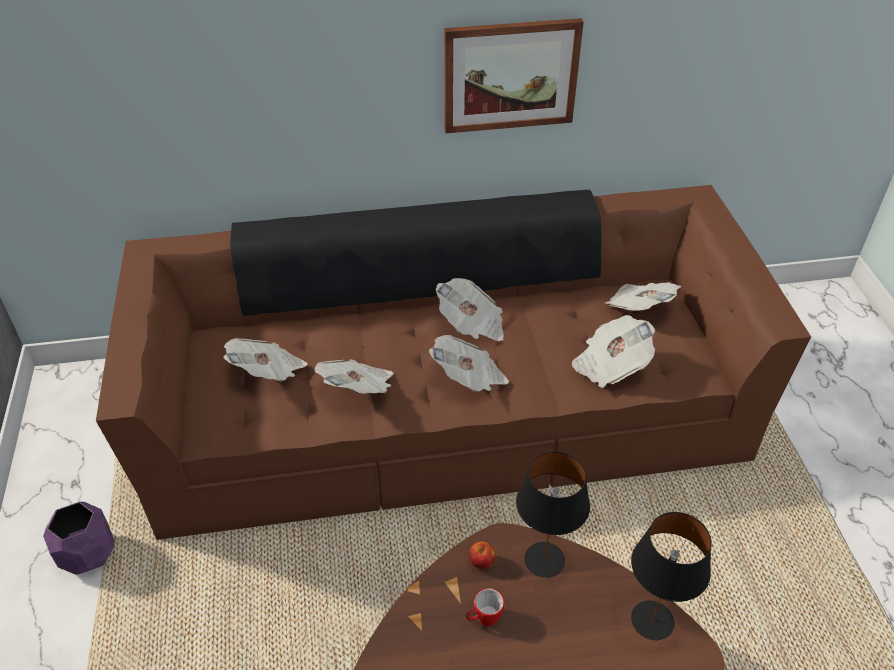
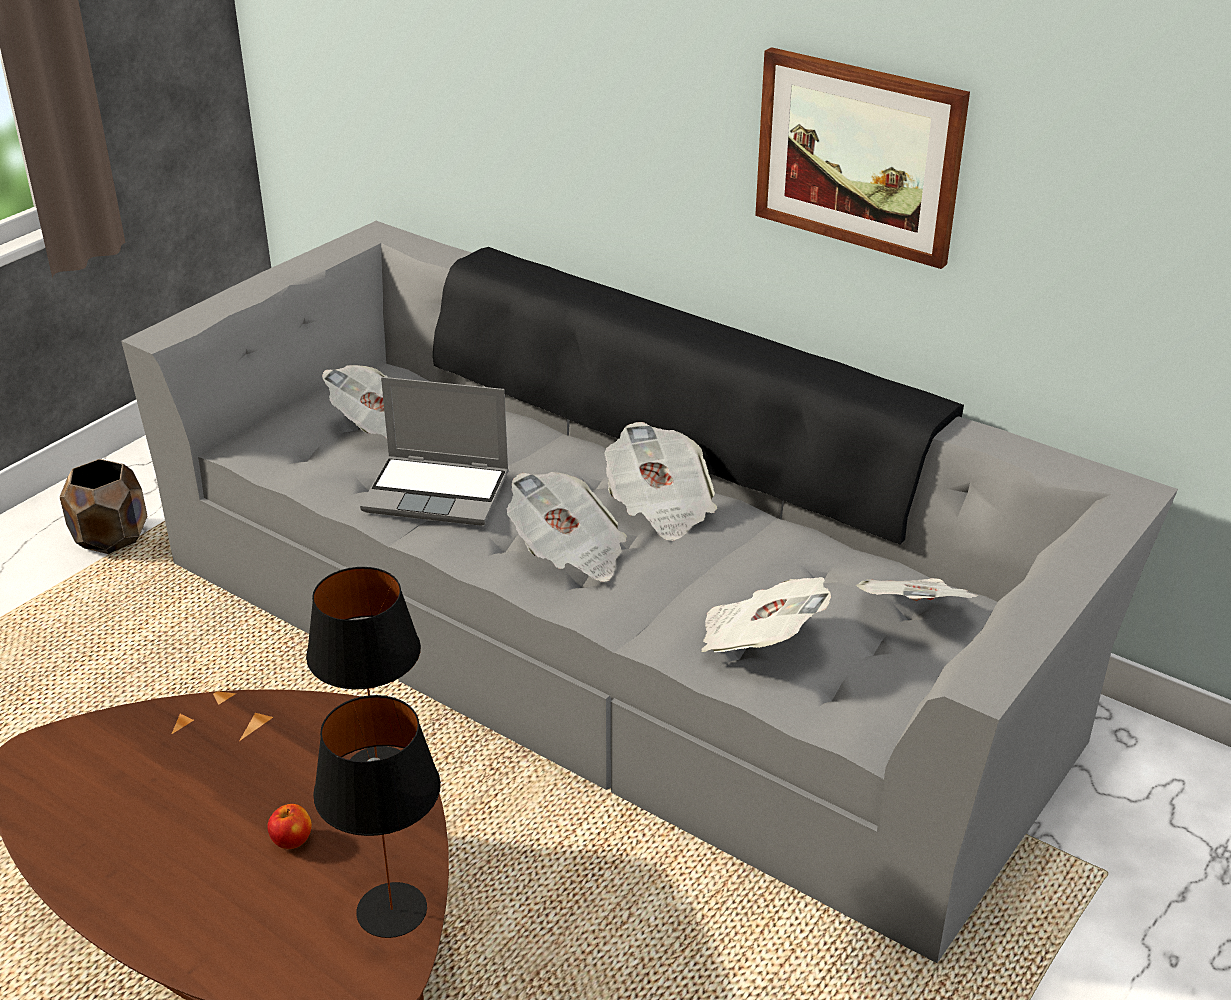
camera: 45 degrees right, 10 degrees down
(88, 553) = (111, 537): purple planter -> brown planter
(358, 389) = (439, 492): newspaper -> laptop
(447, 405) = (616, 632): brown sofa -> grey sofa
(481, 562) = (315, 722): apple -> apple (292, 841)
(483, 618) = (237, 769): mug -> none

